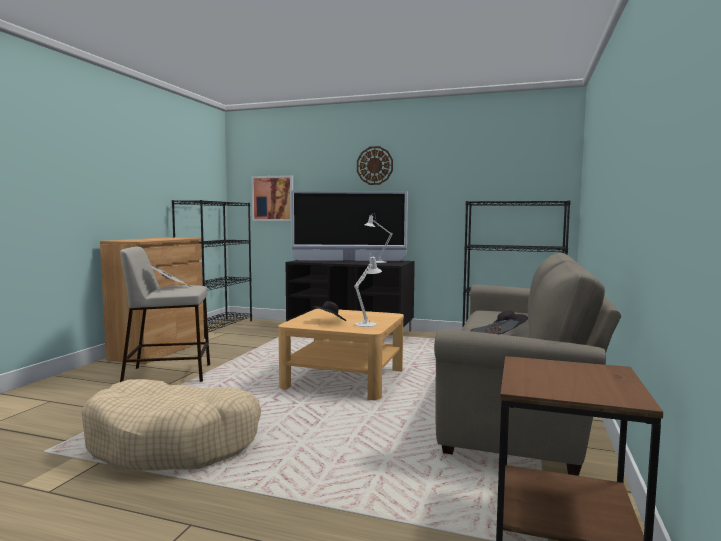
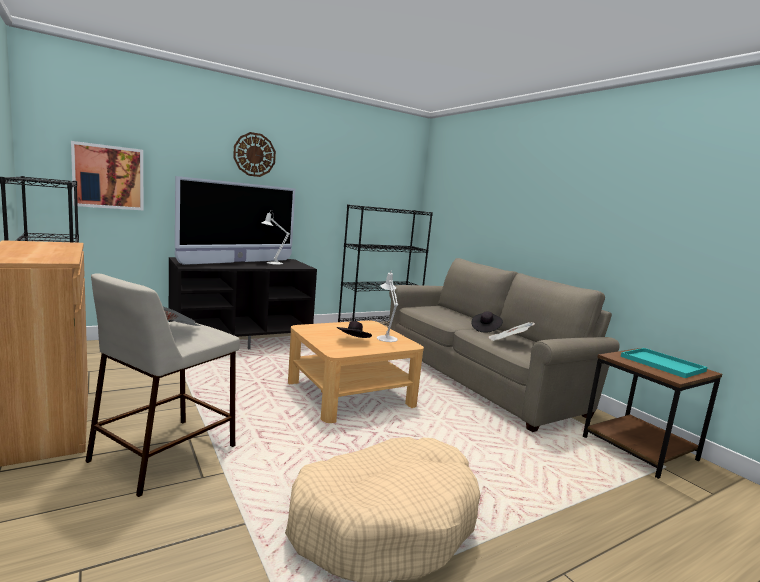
camera: 50 degrees left, 5 degrees up
(575, 379) = (660, 363): none -> turquoise tray

